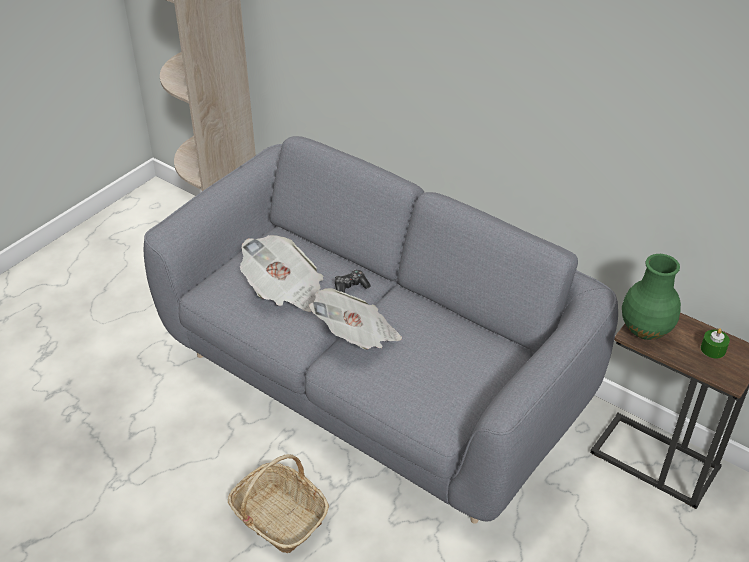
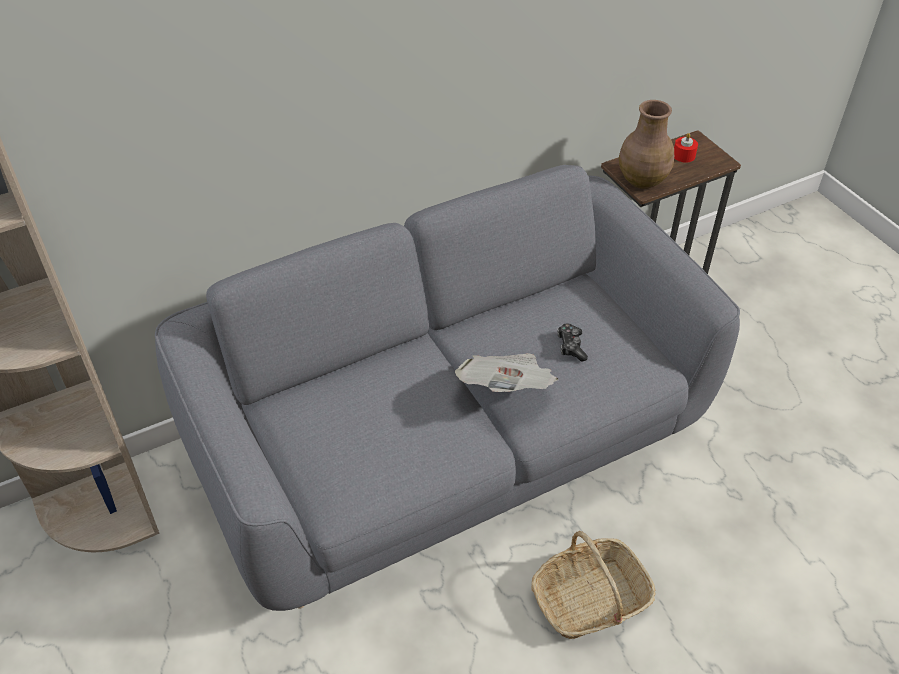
camera: 65 degrees left, 5 degrees up
(284, 290) = (392, 427): newspaper -> none
(350, 287) = (422, 368): game controller -> game controller (571, 346)
(646, 330) = (643, 180): green vase -> brown vase
(713, 349) = (684, 155): green candle -> red candle

